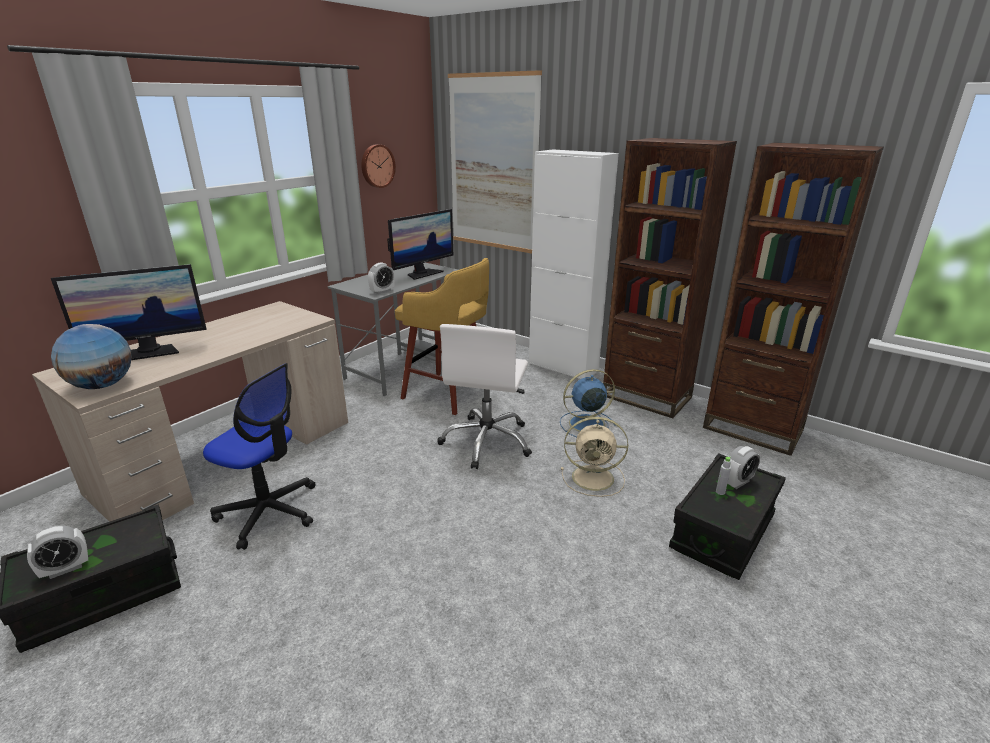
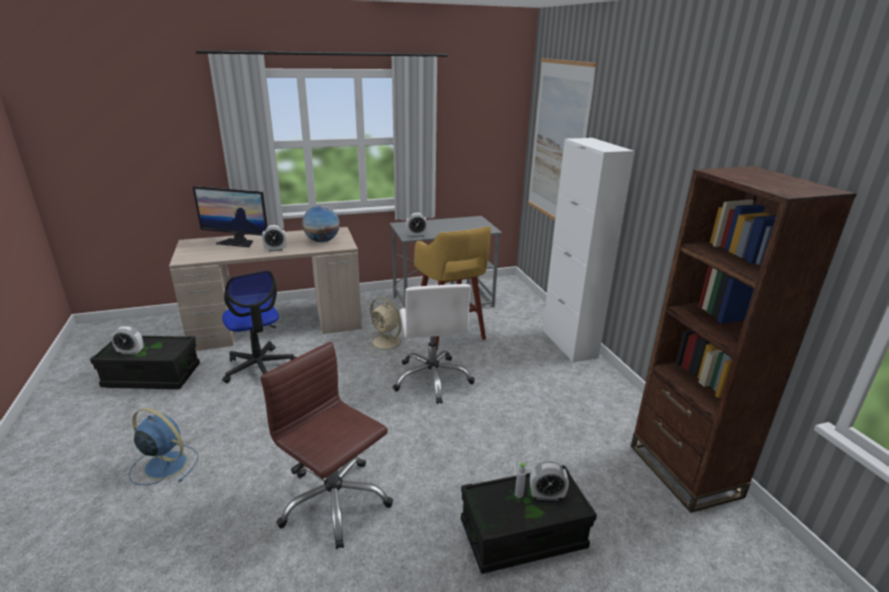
camera: 35 degrees right, 0 degrees up
(102, 385) = (193, 256): globe -> globe (322, 241)
(226, 346) = (275, 250): none -> alarm clock
(377, 166) = (461, 133): wall clock -> none
(422, 273) = (467, 228): monitor -> none
(487, 441) = (432, 379): white office chair -> white office chair turned 60 degrees counterclockwise
(544, 600) = (334, 502): none -> brown office chair
(585, 424) = (524, 397): blue fan -> blue fan (164, 464)
(594, 478) = (476, 441): beige fan -> beige fan (387, 342)
(646, 396) = (612, 397): brown bookcase -> none

